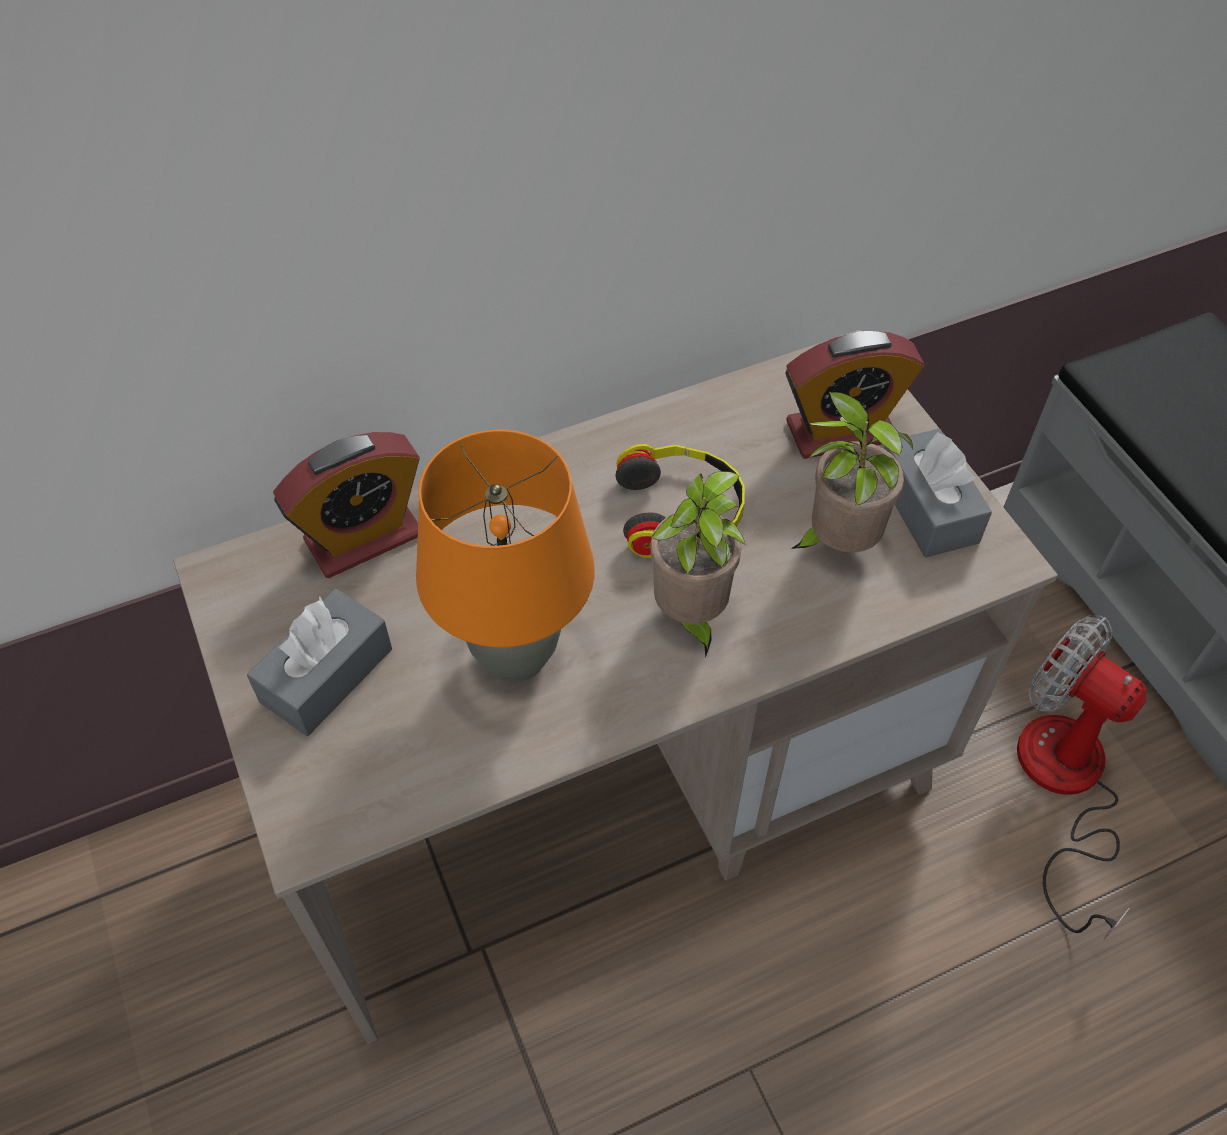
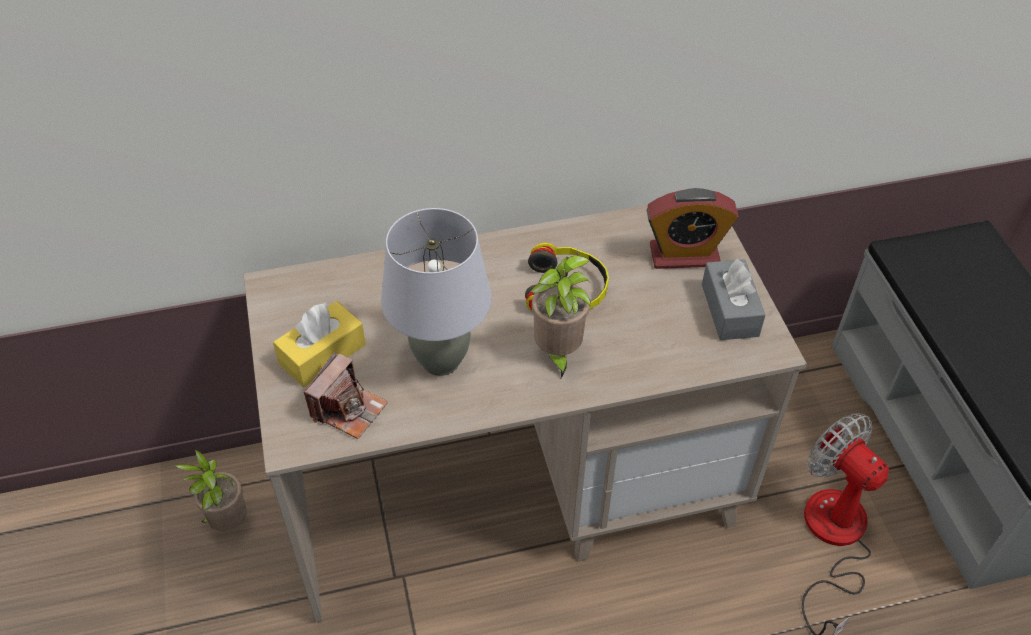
camera: 10 degrees right, 5 degrees down
(327, 675) = (322, 354): grey tissue box -> yellow tissue box
(364, 538) = (362, 277): alarm clock -> none
(387, 761) = (348, 409): none -> camera
(516, 656) = (441, 360): orange table lamp -> grey table lamp
(837, 543) = (664, 323): potted plant -> potted plant (227, 522)

